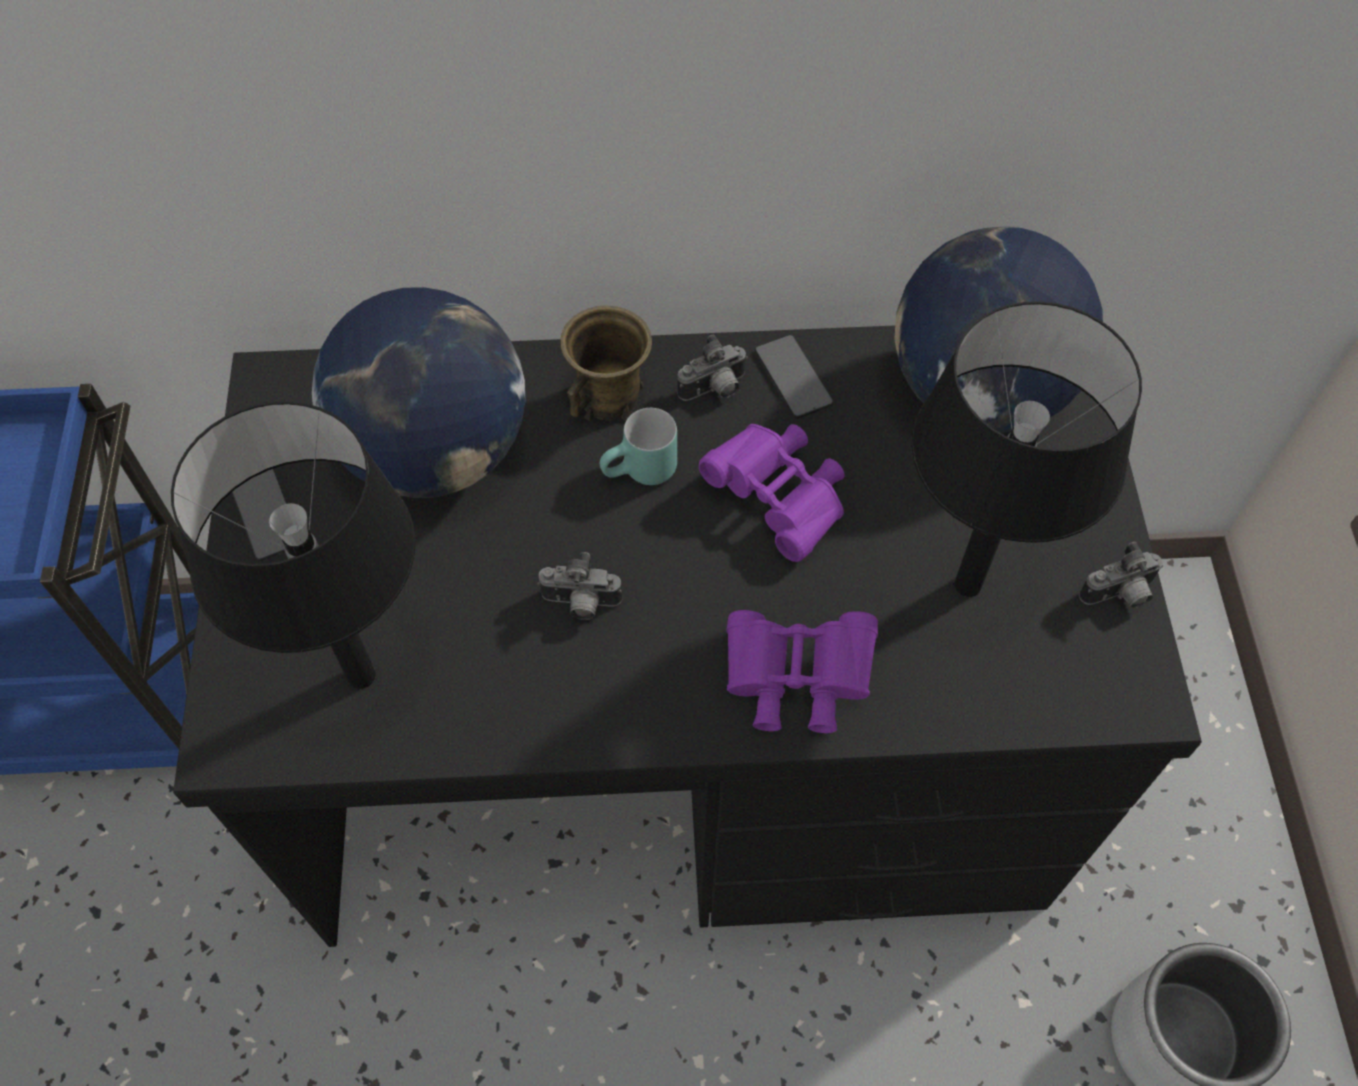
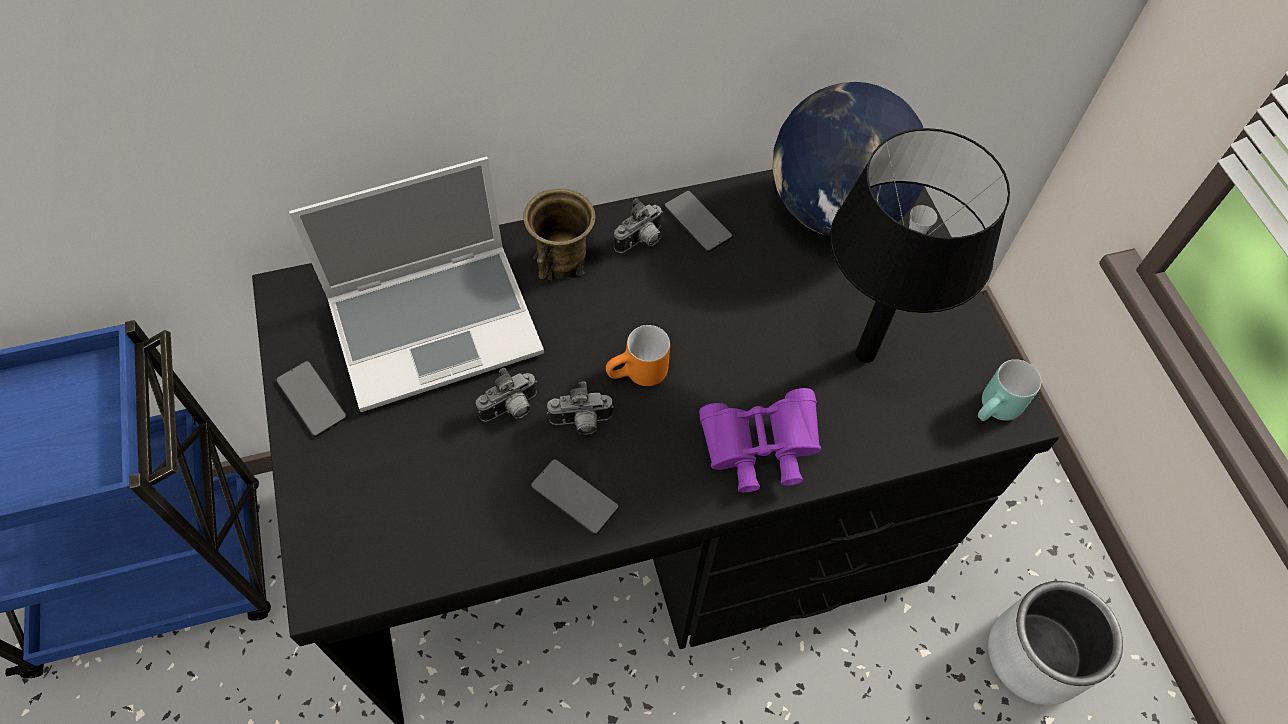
camera: 15 degrees left, 0 degrees up
(360, 676) = (421, 513): black table lamp -> none
(436, 451) = (437, 324): globe -> laptop
(549, 694) = (574, 497): none -> phone
(641, 474) = (602, 314): turquoise mug -> turquoise mug (996, 412)
(667, 559) = (638, 376): none -> orange mug
(780, 499) = (711, 315): purple binoculars -> none
(1119, 595) = (974, 341): camera -> camera (511, 409)

